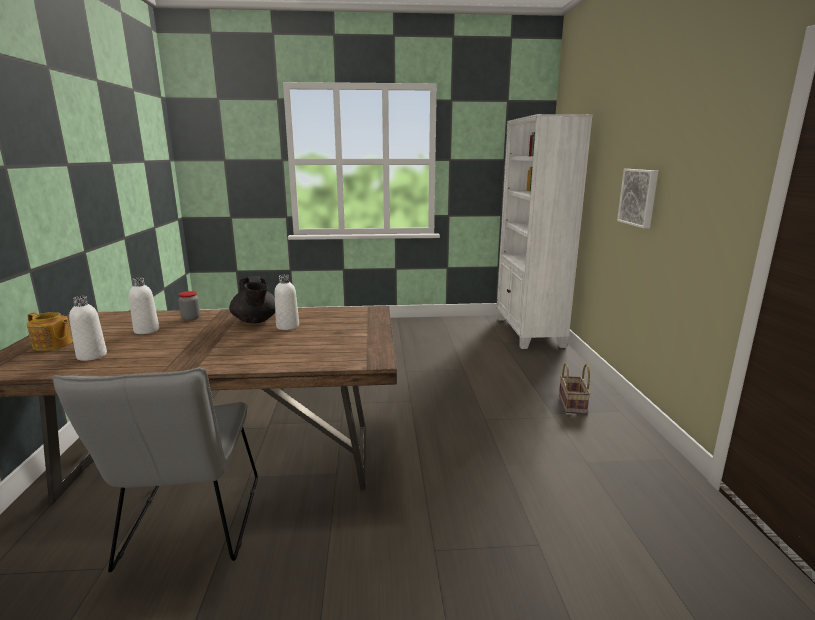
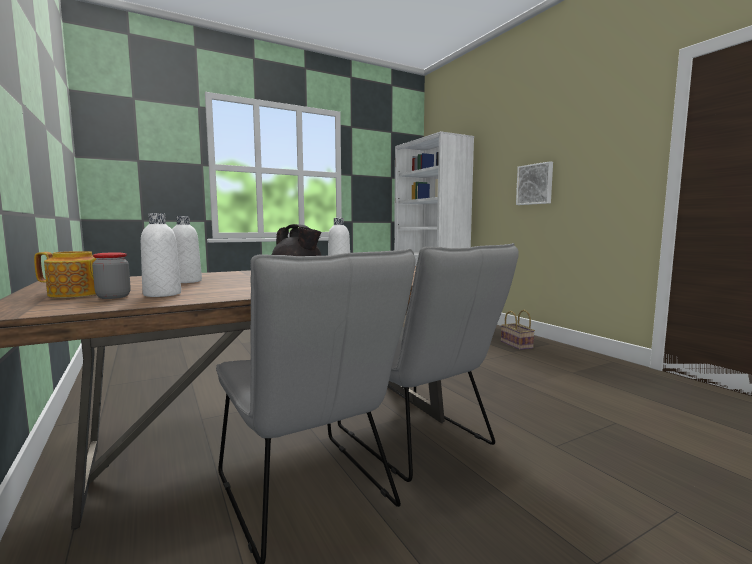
camera: 25 degrees left, 10 degrees down
(191, 318) = (219, 275): jar -> jar (113, 297)
(321, 503) = (419, 441): none -> grey chair

